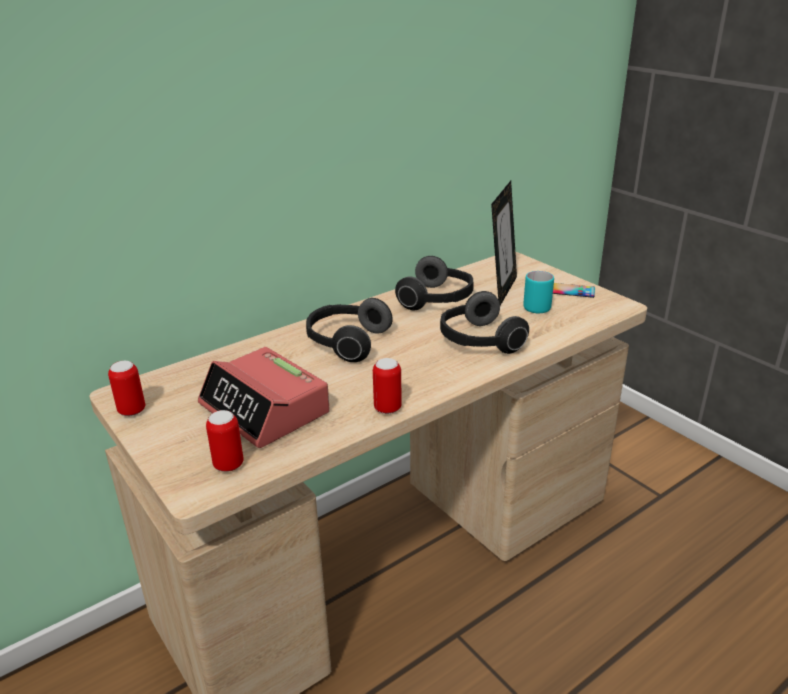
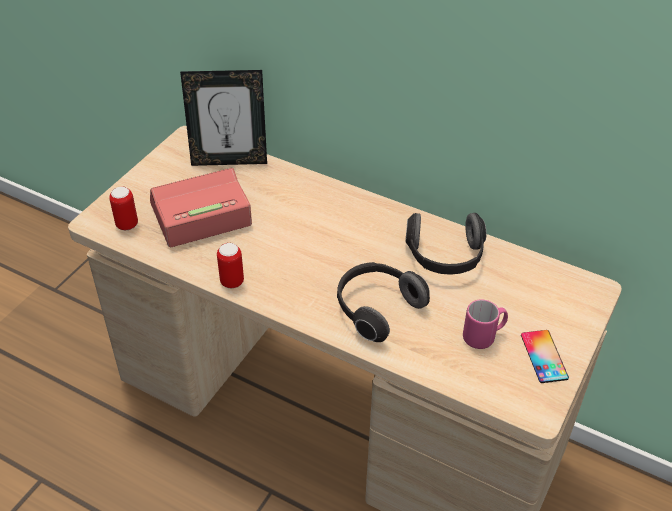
camera: 65 degrees right, 15 degrees up
(132, 411) = (170, 154): can -> none
(265, 409) = (200, 215): alarm clock -> alarm clock turned 45 degrees clockwise
(346, 343) = (323, 223): headphones -> none
(502, 291) = (502, 300): picture frame -> picture frame (229, 160)
(536, 306) = (483, 336): turquoise mug -> pink mug

